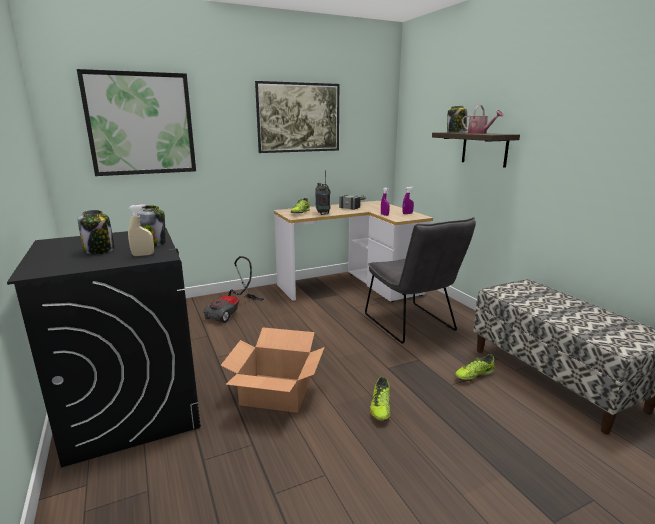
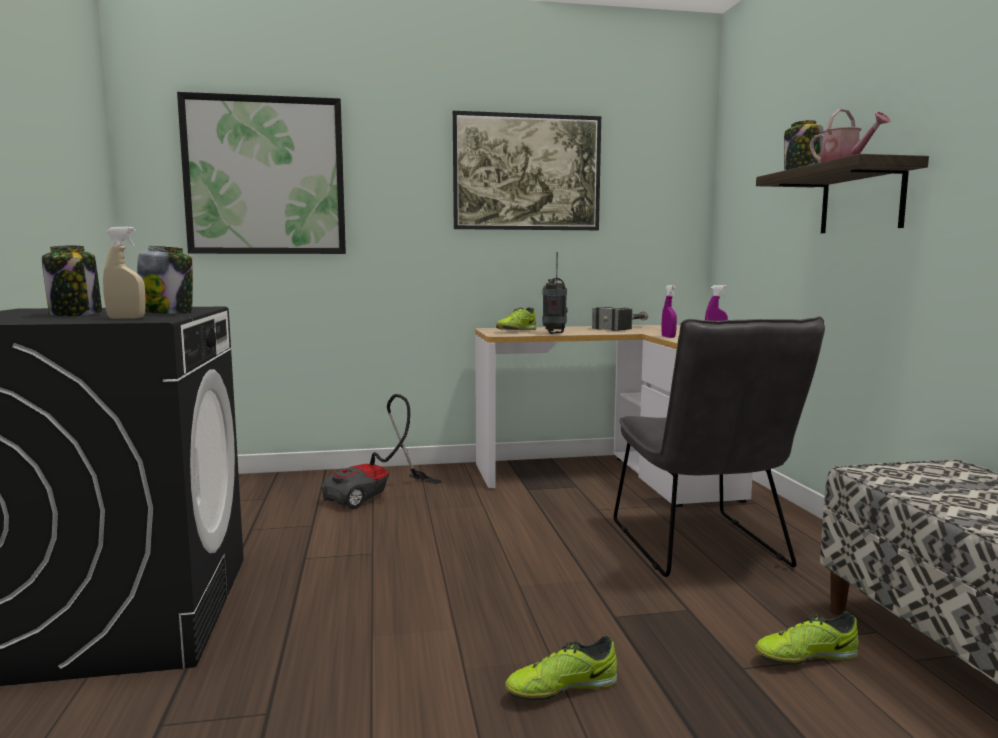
camera: 15 degrees right, 10 degrees down
(276, 393) = (369, 630): cardboard box -> none
(380, 407) = (561, 688): shoe -> shoe turned 45 degrees clockwise

